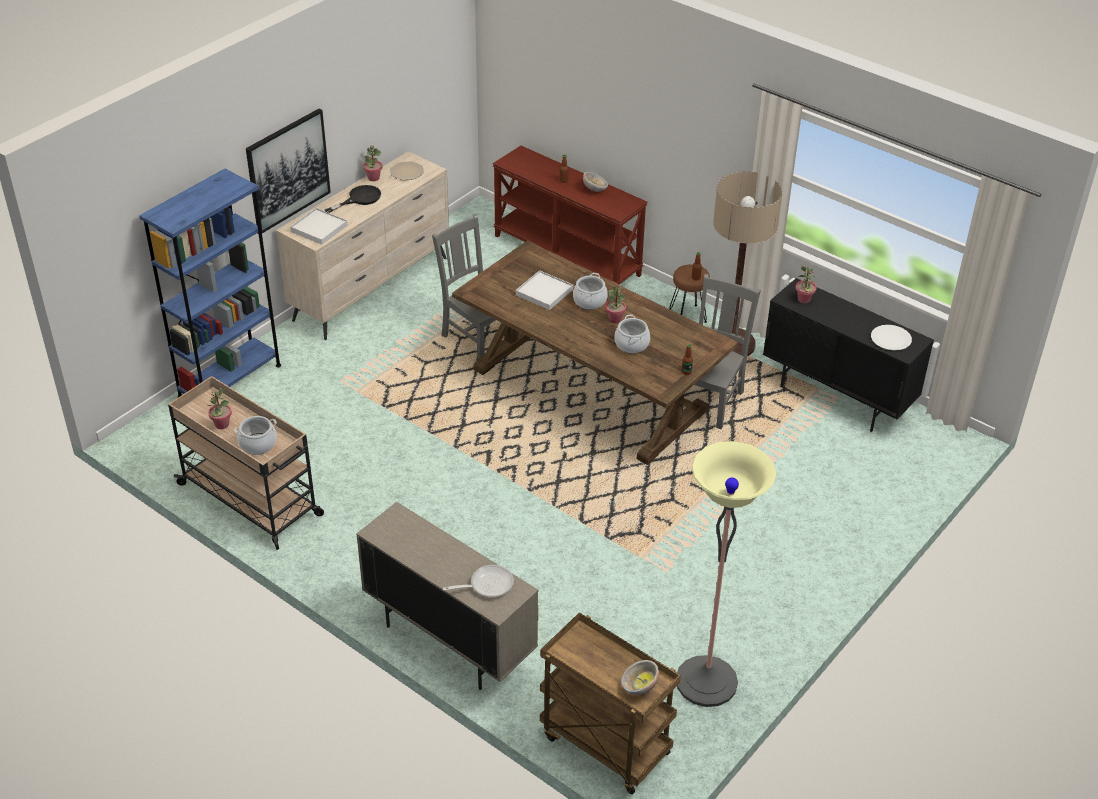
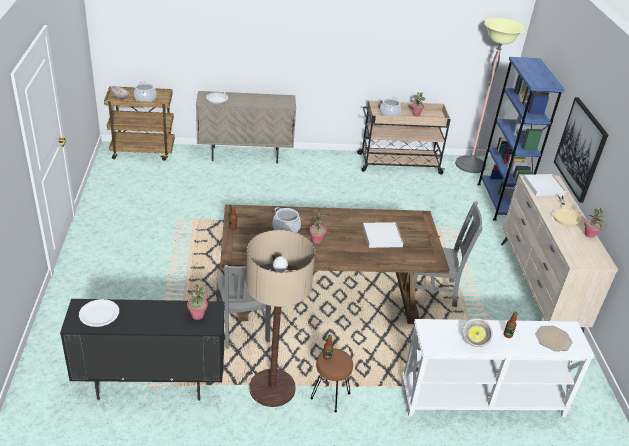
camera: 135 degrees right, 5 degrees down
(359, 199) = (565, 215): black frying pan -> beige frying pan
(407, 172) = (584, 251): plate -> plate (552, 339)
(568, 255) = (482, 400): brown console table -> white console table
(589, 301) = (348, 244): cooking pot -> cooking pot (145, 99)
(706, 682) = (115, 186): floor lamp -> floor lamp (470, 165)

